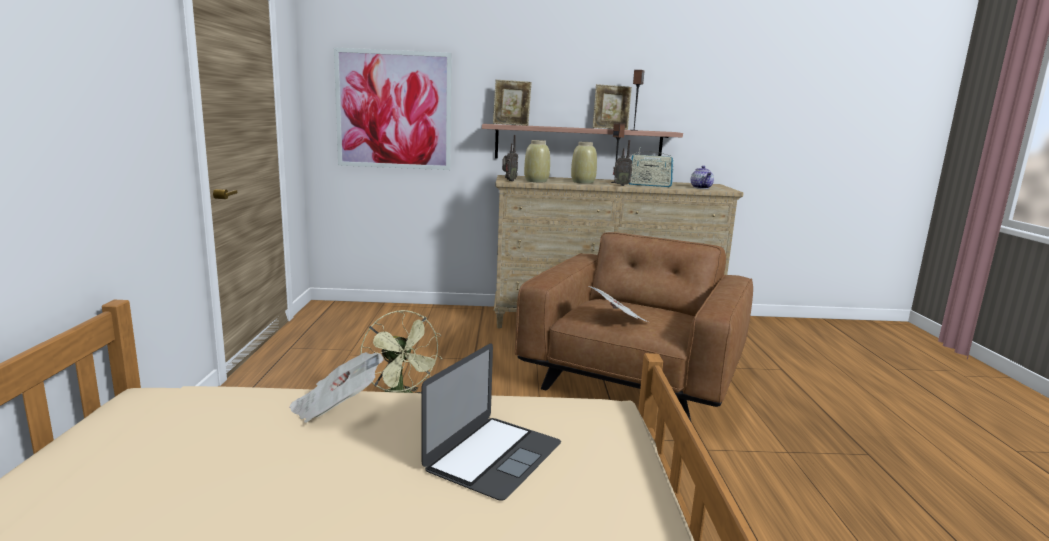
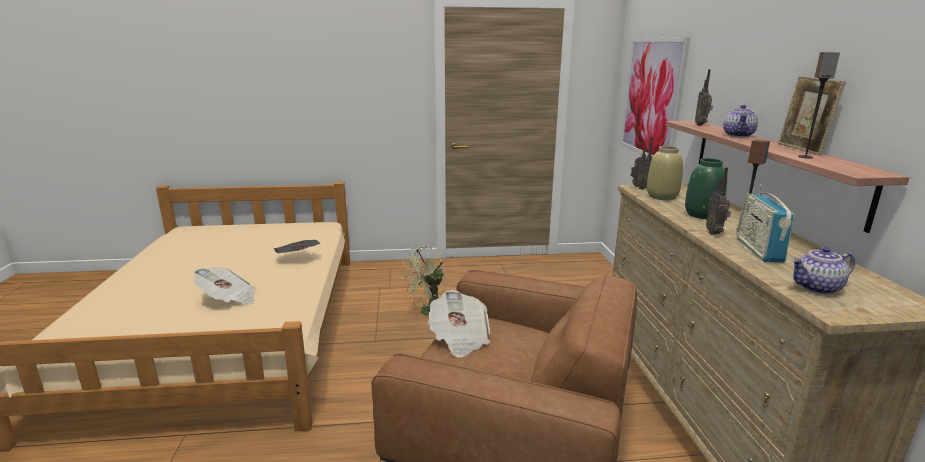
camera: 85 degrees right, 5 degrees up
(493, 456) = (229, 299): laptop -> newspaper
(511, 124) = (701, 125): picture frame -> radio
(560, 127) = (739, 135): none -> teapot
(582, 182) = (701, 215): beige vase -> green vase

